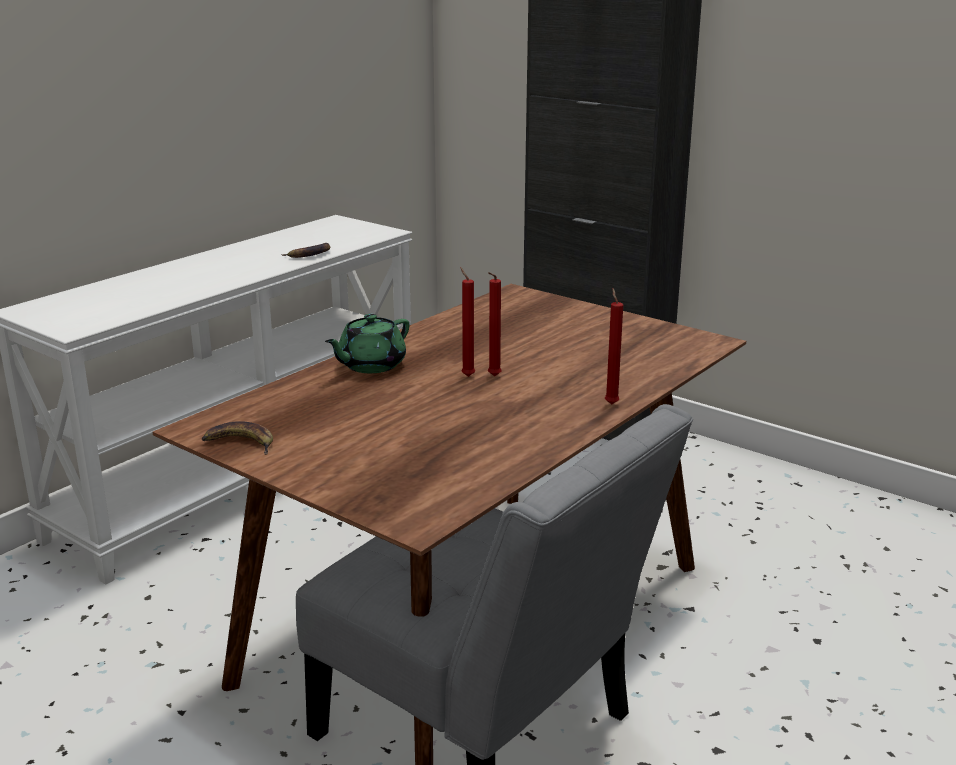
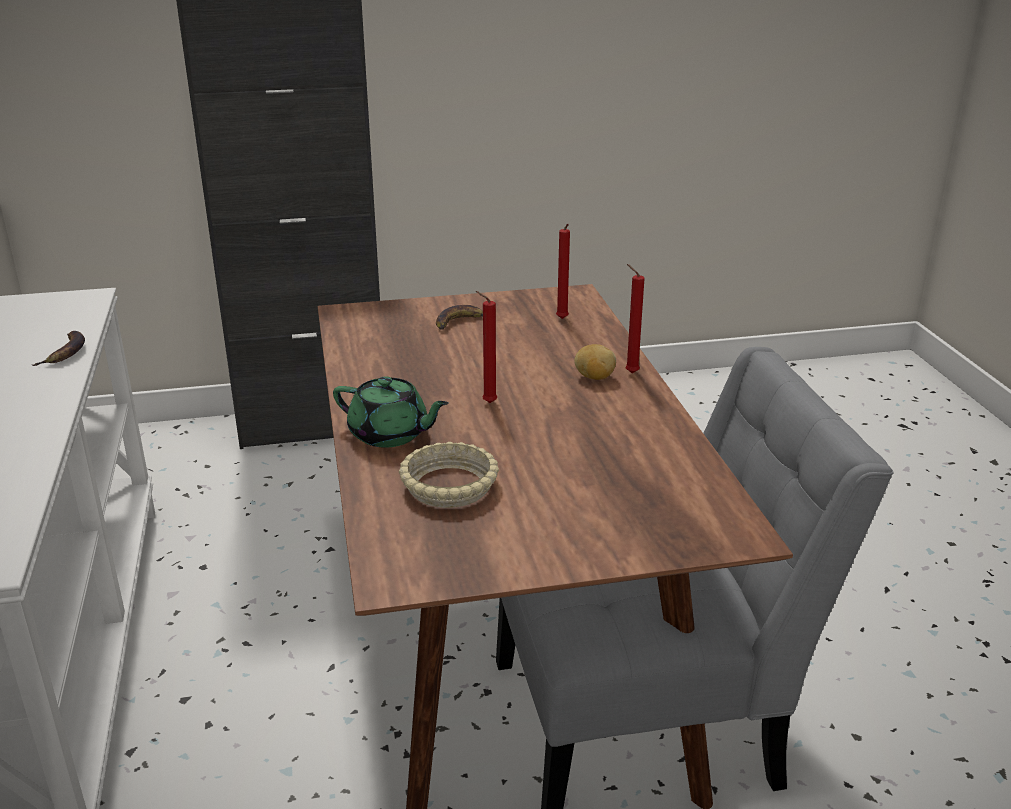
camera: 50 degrees left, 5 degrees up
(240, 443) = (465, 566): banana -> banana (459, 322)
(332, 404) = (448, 486): none -> beige bowl
(370, 365) = (390, 434): green teapot -> green teapot turned 60 degrees counterclockwise
(493, 377) = (507, 393): red candle -> red candle (562, 319)
(576, 394) = (594, 377): none -> potato

